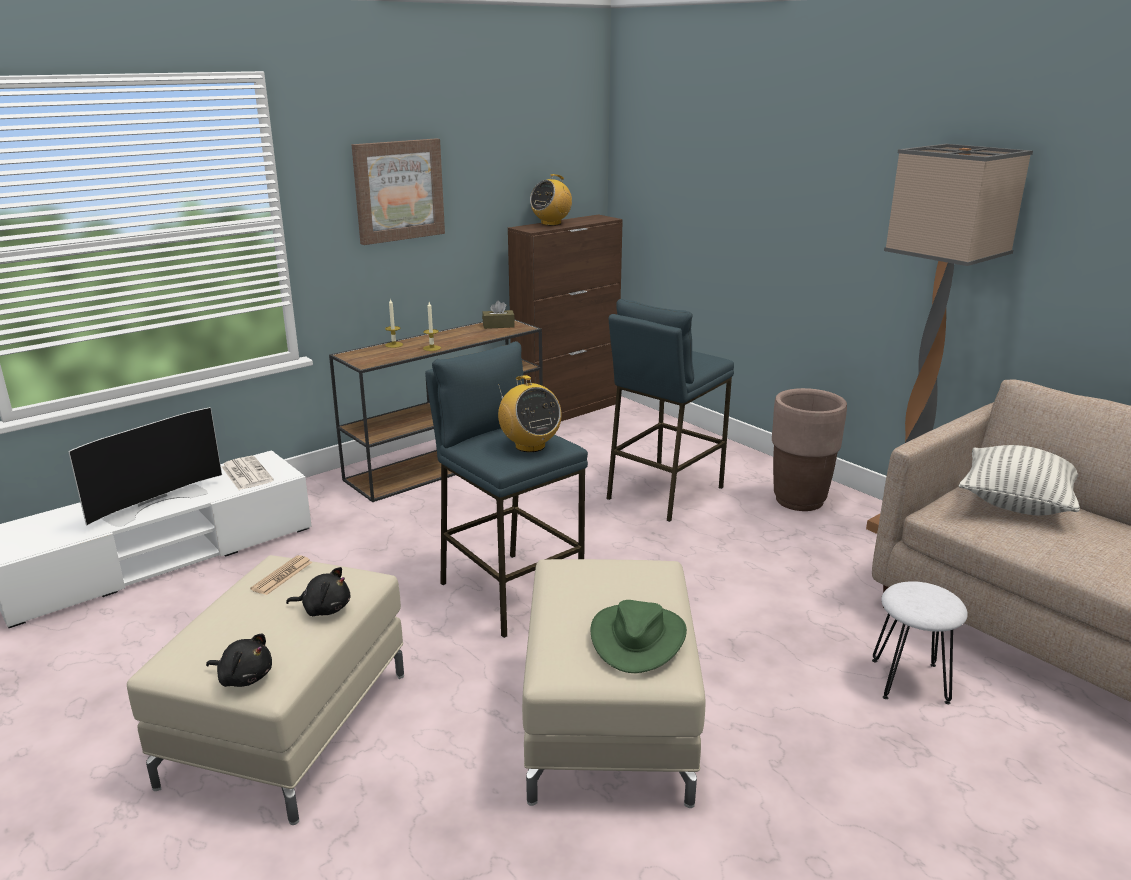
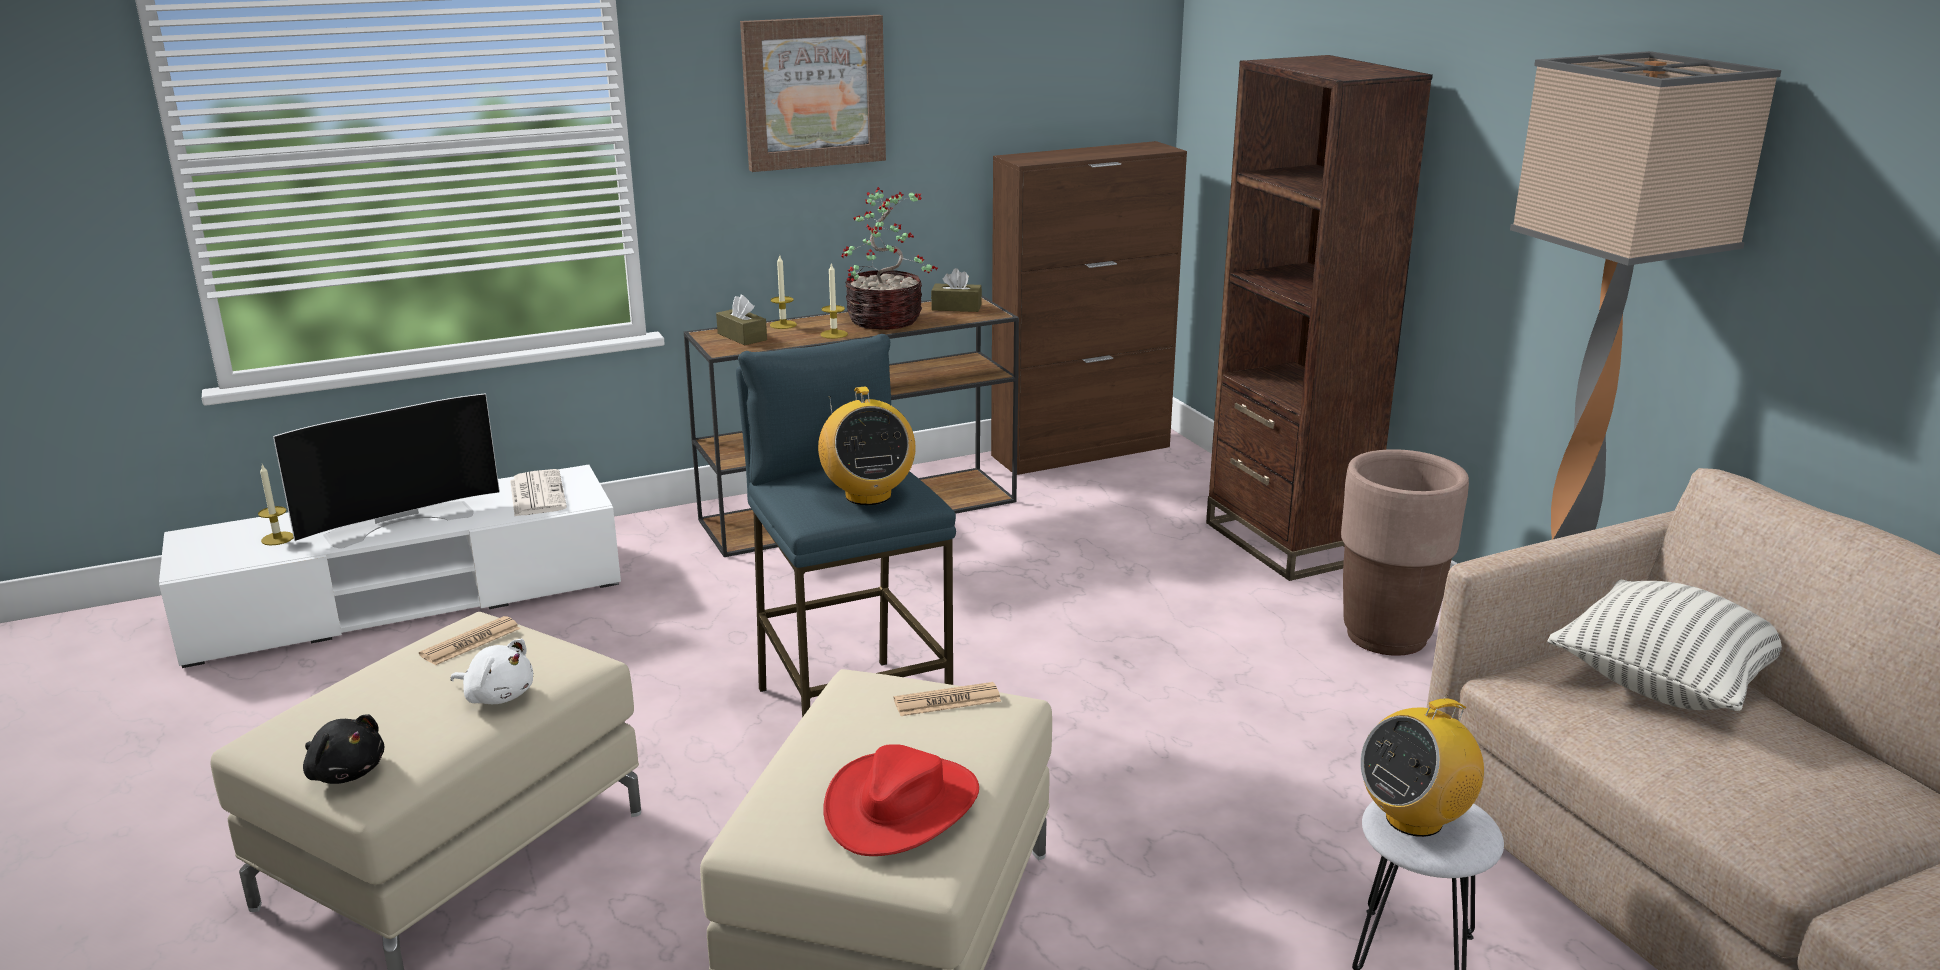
camera: 15 degrees right, 0 degrees up
(67, 525) = (277, 538): none -> candle
(324, 609) = (497, 696): black plush toy -> white plush toy
(371, 354) = (742, 337): none -> brown tissue box
(460, 336) = (887, 320): none -> potted plant
(551, 223) = (1066, 152): radio -> radio (1414, 819)
(623, 569) = (947, 701): none -> newspaper
(637, 638) = (901, 805): green hat -> red hat
(663, 492) = (1167, 596): blue stool -> none
(715, 452) = (1286, 542): none -> brown bookcase

